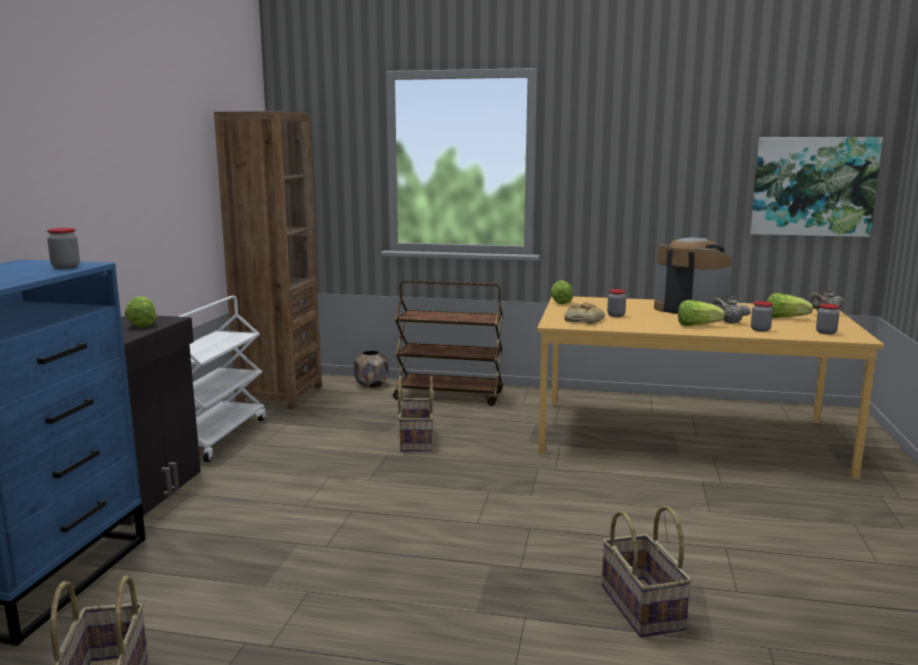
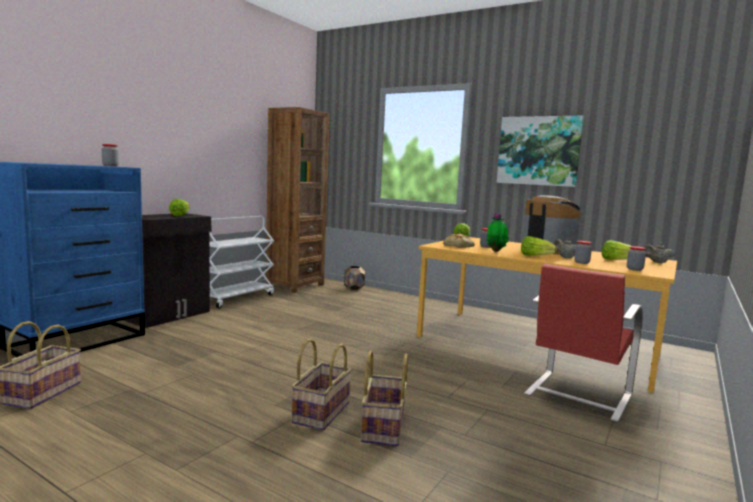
camera: 20 degrees right, 5 degrees down
(415, 440) = (346, 317): basket -> basket (320, 412)
(450, 395) = (395, 300): brown cart -> none
(641, 323) = (496, 251): none -> potted plant
(793, 502) = (576, 395): none -> red chair
(813, 186) = (672, 167): picture -> picture (538, 151)

